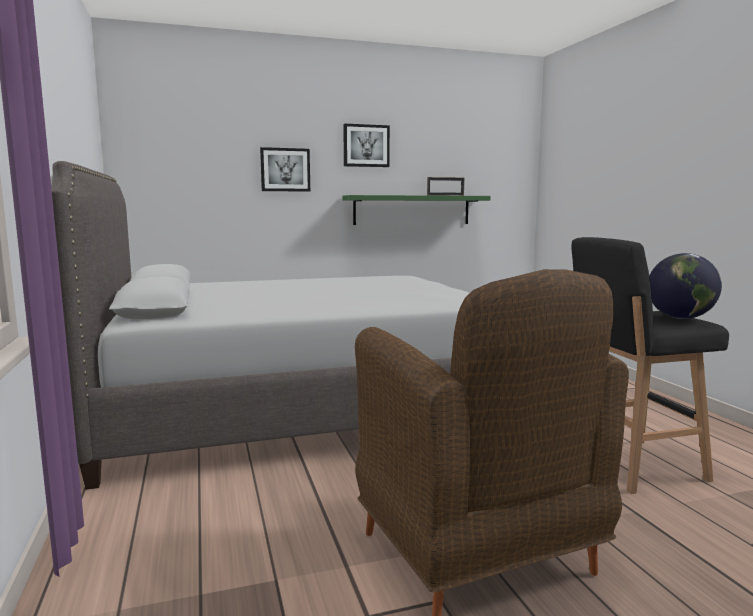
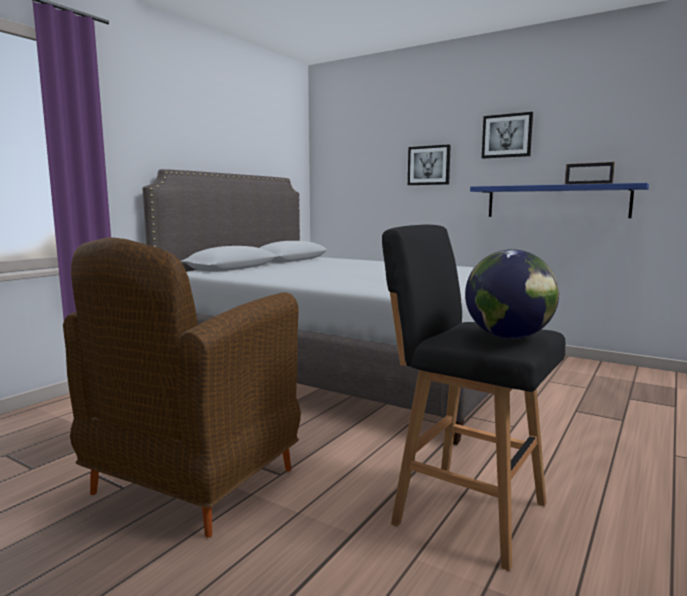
camera: 50 degrees right, 0 degrees up
(412, 210) = (556, 201): green shelf -> blue shelf

